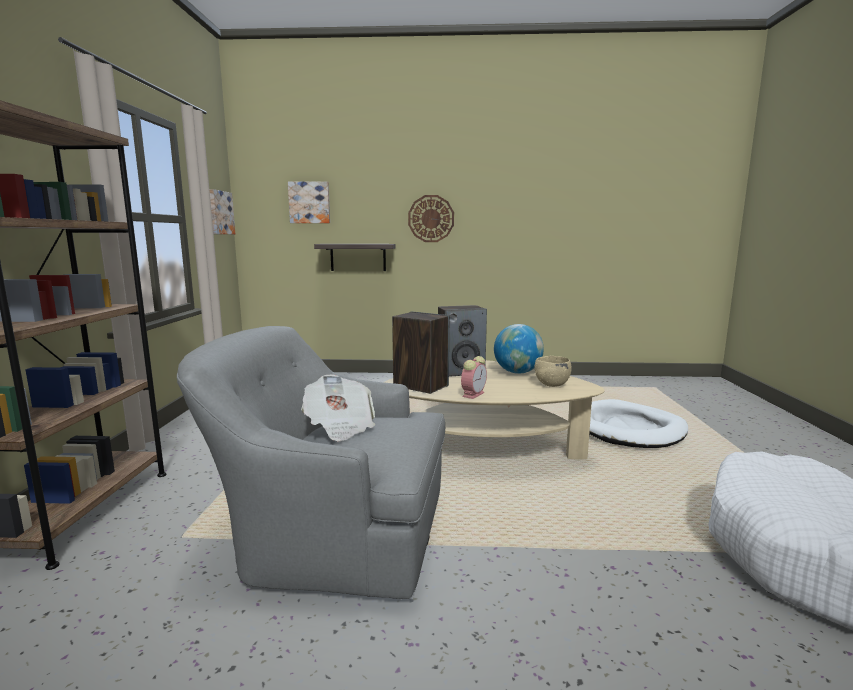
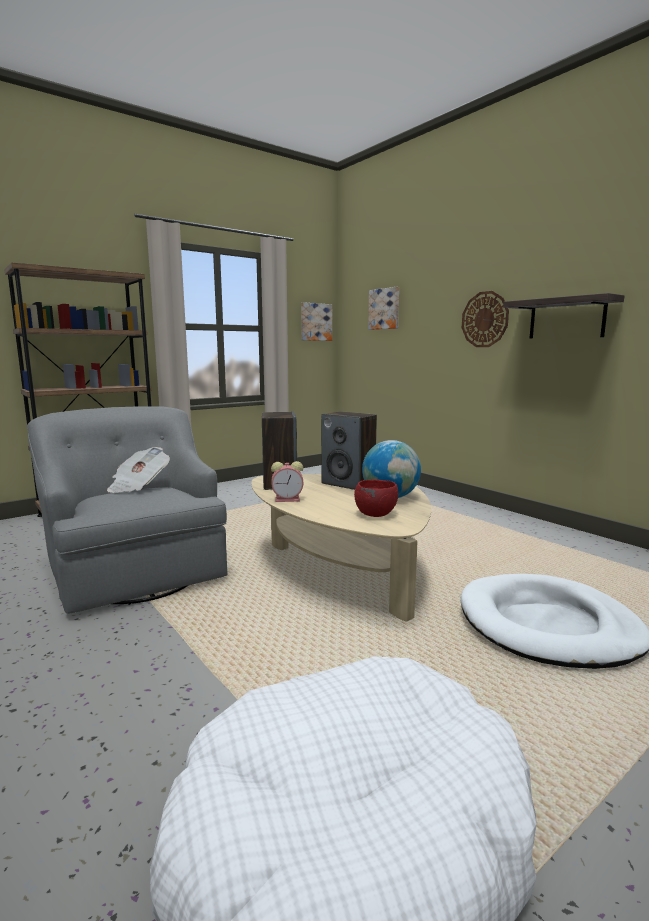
camera: 50 degrees right, 0 degrees up
(358, 257) = (417, 363): shelf -> shelf (566, 318)
(551, 385) = (375, 514): beige bowl -> red bowl

